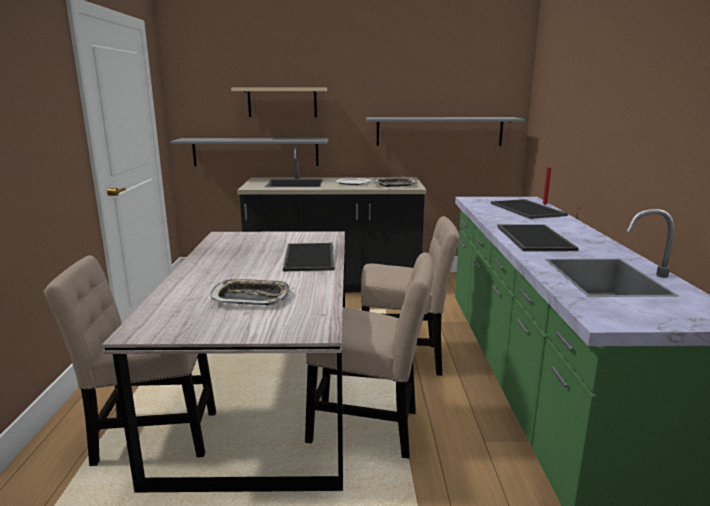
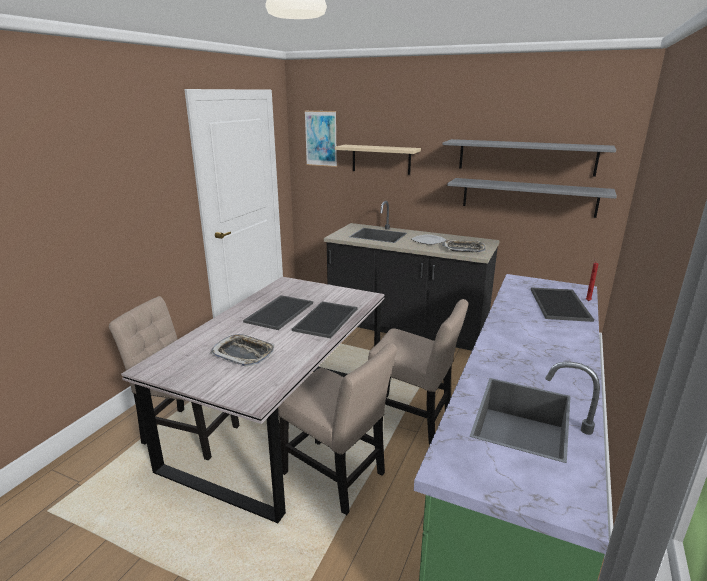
camera: 25 degrees right, 5 degrees up
(206, 82) = (321, 138): none -> picture
(255, 152) = (356, 201): grey shelf -> grey shelf (525, 157)
(532, 238) = (513, 346): tray -> tray (279, 312)

